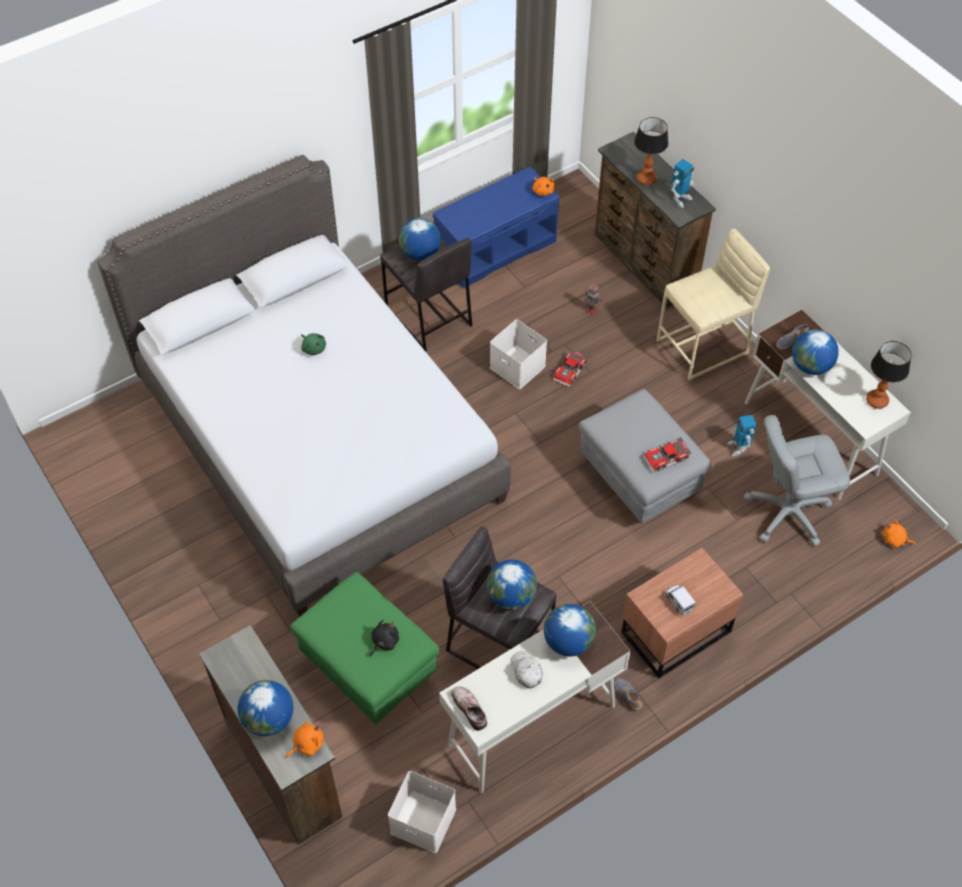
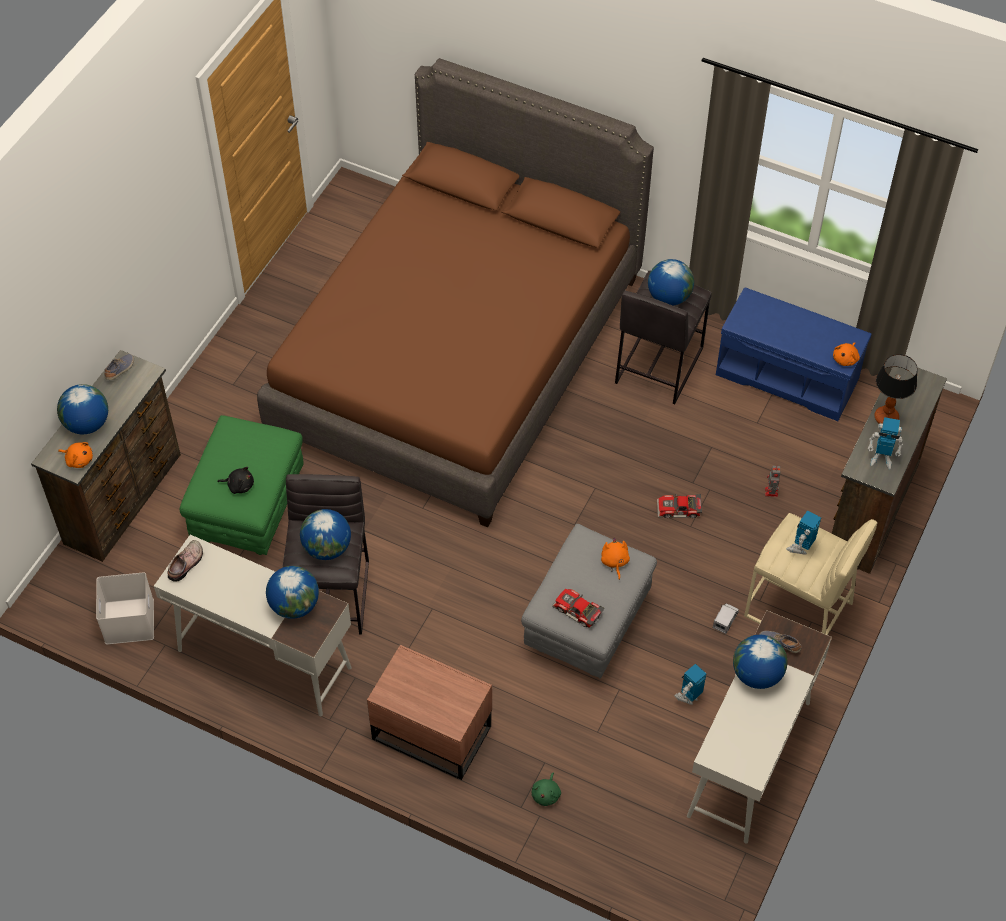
camera: 60 degrees right, 0 degrees up
(313, 348) = (491, 274): green plush toy -> green plush toy (546, 794)
(318, 440) = (457, 355): grey bed -> brown bed
(516, 367) = (651, 463): white storage box -> none
(526, 671) = (246, 587): white cap -> none
(628, 695) = (339, 722): shoe -> shoe (120, 370)
(679, 602) = (417, 691): toy truck -> toy truck (725, 620)
(704, 292) = (800, 547): none -> toy robot
(787, 512) = (637, 774): grey office chair -> none
(877, 400) = (754, 754): table lamp -> none
(895, 540) = (670, 890): orange plush toy -> orange plush toy (614, 562)

